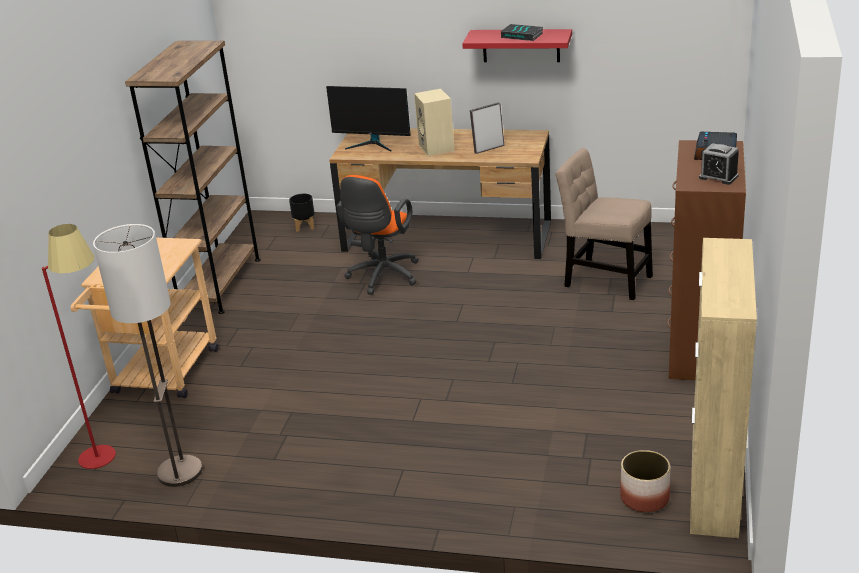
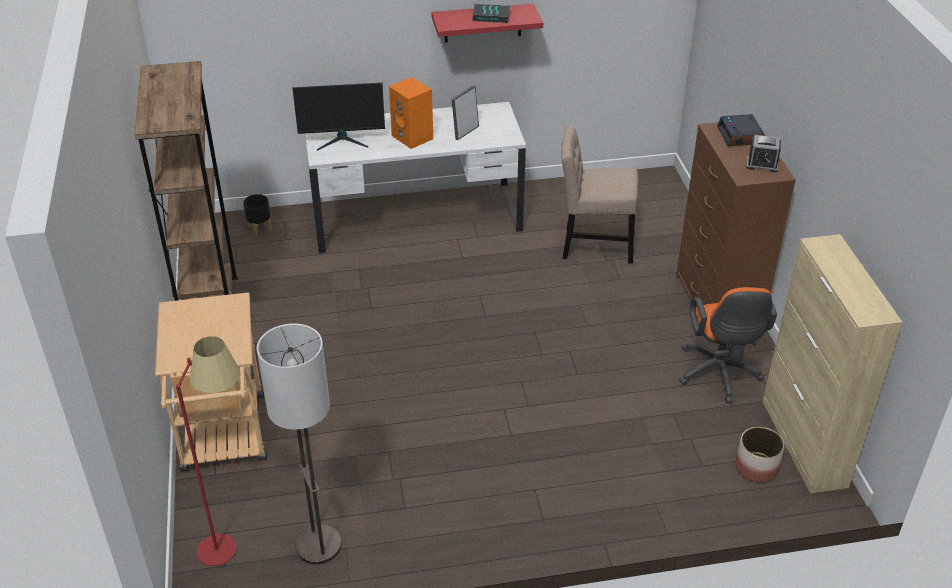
camera: 25 degrees left, 10 degrees up
(382, 277) = (381, 278): orange office chair -> orange office chair (719, 376)
(437, 148) = (413, 137): beige speaker -> orange speaker
(447, 236) = (416, 218): brown desk -> white desk

